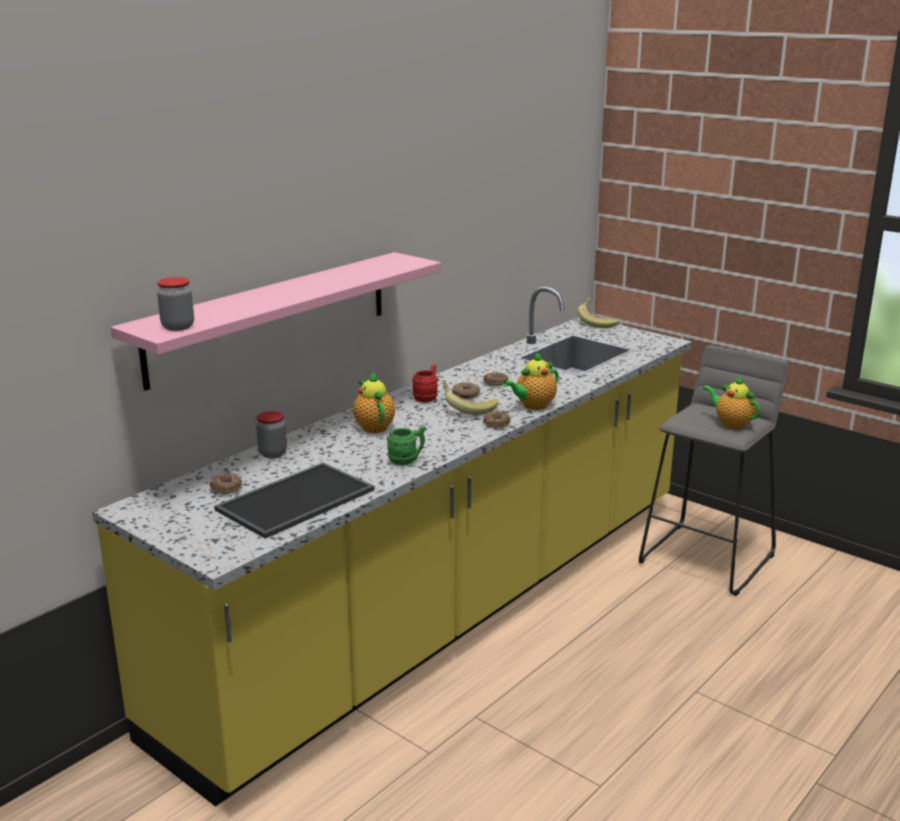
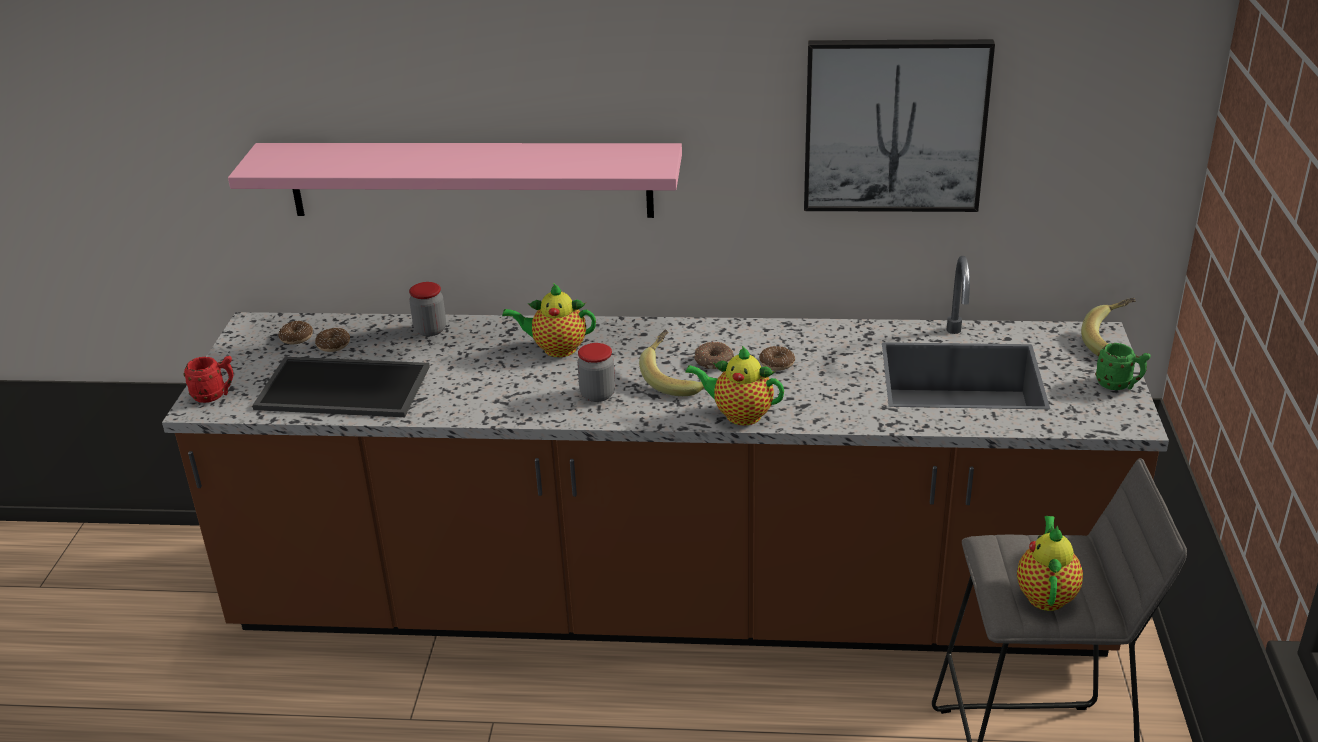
camera: 55 degrees right, 10 degrees up
(178, 327) = (280, 165): jar -> jar (597, 394)
(373, 426) = (556, 349): teapot -> teapot turned 120 degrees counterclockwise
(407, 460) = (493, 404): green mug -> green mug (1119, 385)
(427, 398) = (673, 343): red mug -> red mug (215, 395)
(450, 606) = (668, 604): yellow counter -> brown counter
(490, 214) = (894, 125): none -> picture
(496, 424) = (654, 414): donut -> donut (296, 337)

